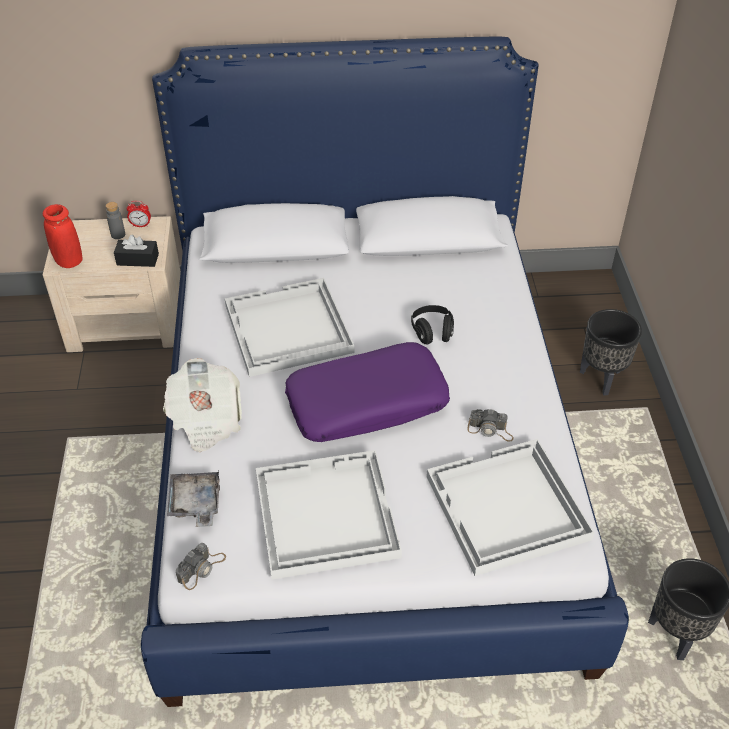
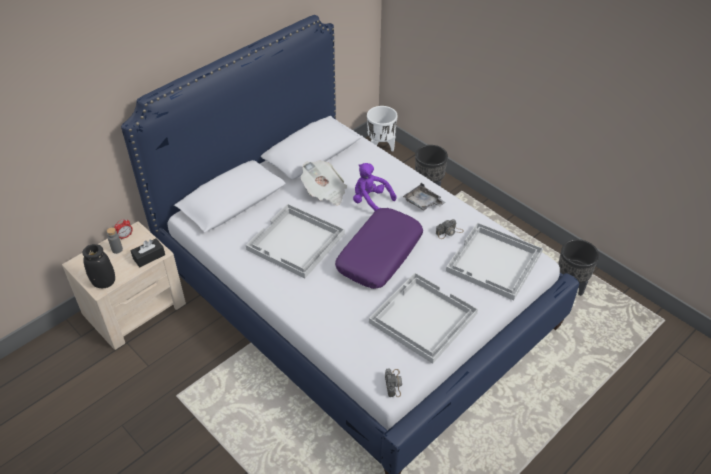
camera: 40 degrees left, 0 degrees up
(69, 261) = (104, 282): red vase -> black vase
(195, 504) = (354, 356): grey tray -> grey tray (423, 202)
(205, 420) = (308, 314): newspaper -> newspaper (324, 192)
(432, 332) = (370, 201): black headphones -> purple plush toy
(590, 294) = (381, 148): none -> white planter

